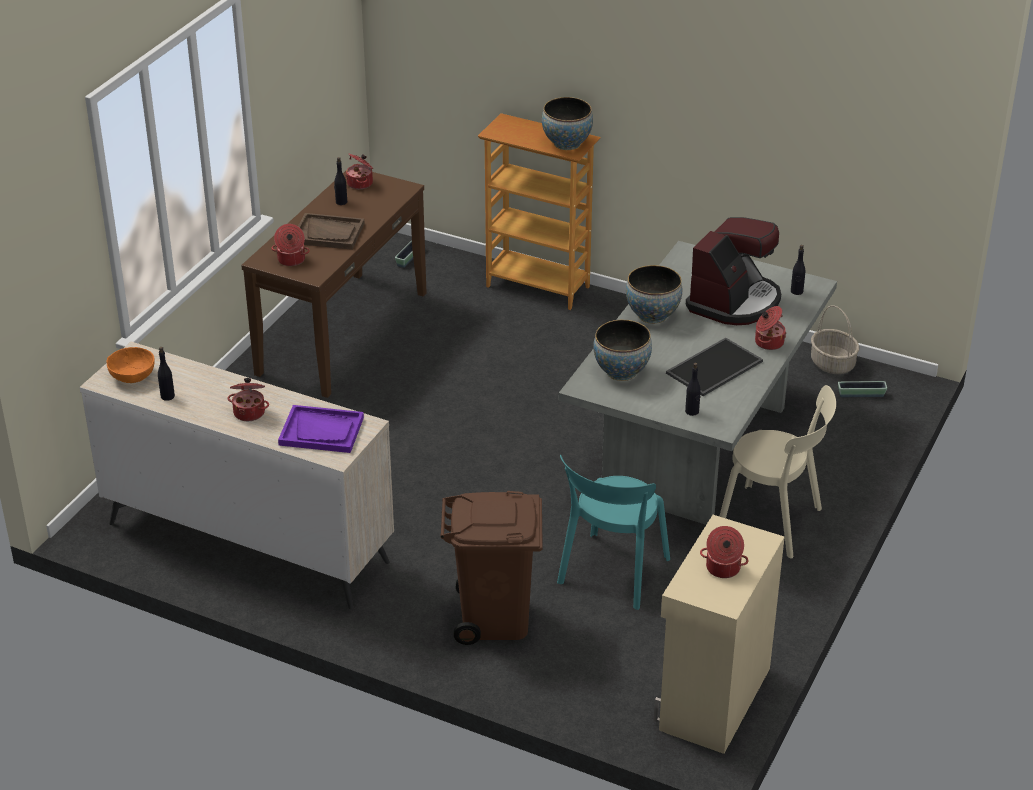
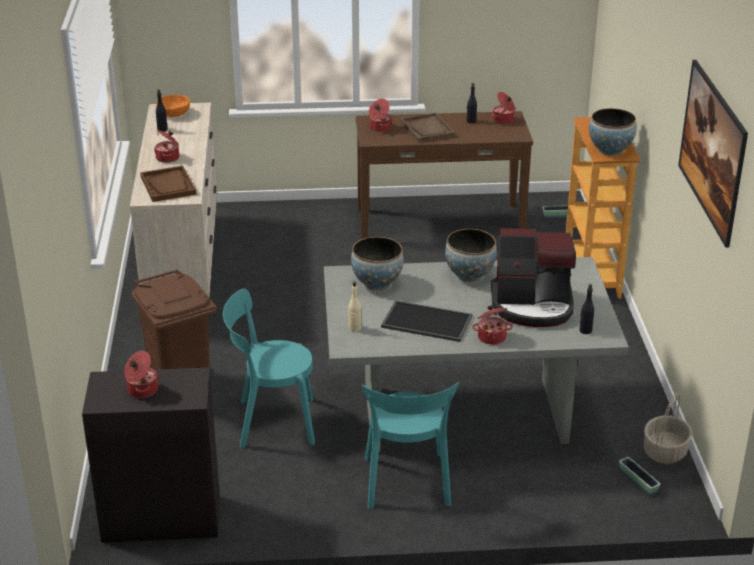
camera: 60 degrees right, 5 degrees down
(321, 431) = (168, 185): purple tray -> brown tray
(692, 411) = (354, 328): black bottle -> beige bottle
(712, 699) = (161, 517): beige cabinet -> black cabinet
(774, 522) = (407, 484): beige chair -> turquoise chair
(807, 103) = (708, 177): none -> picture

